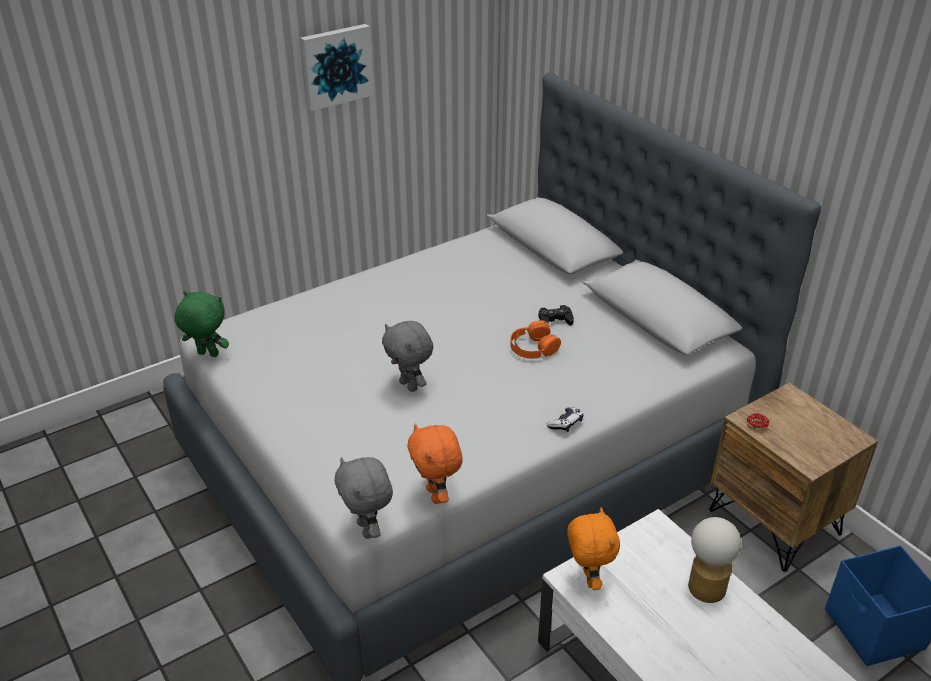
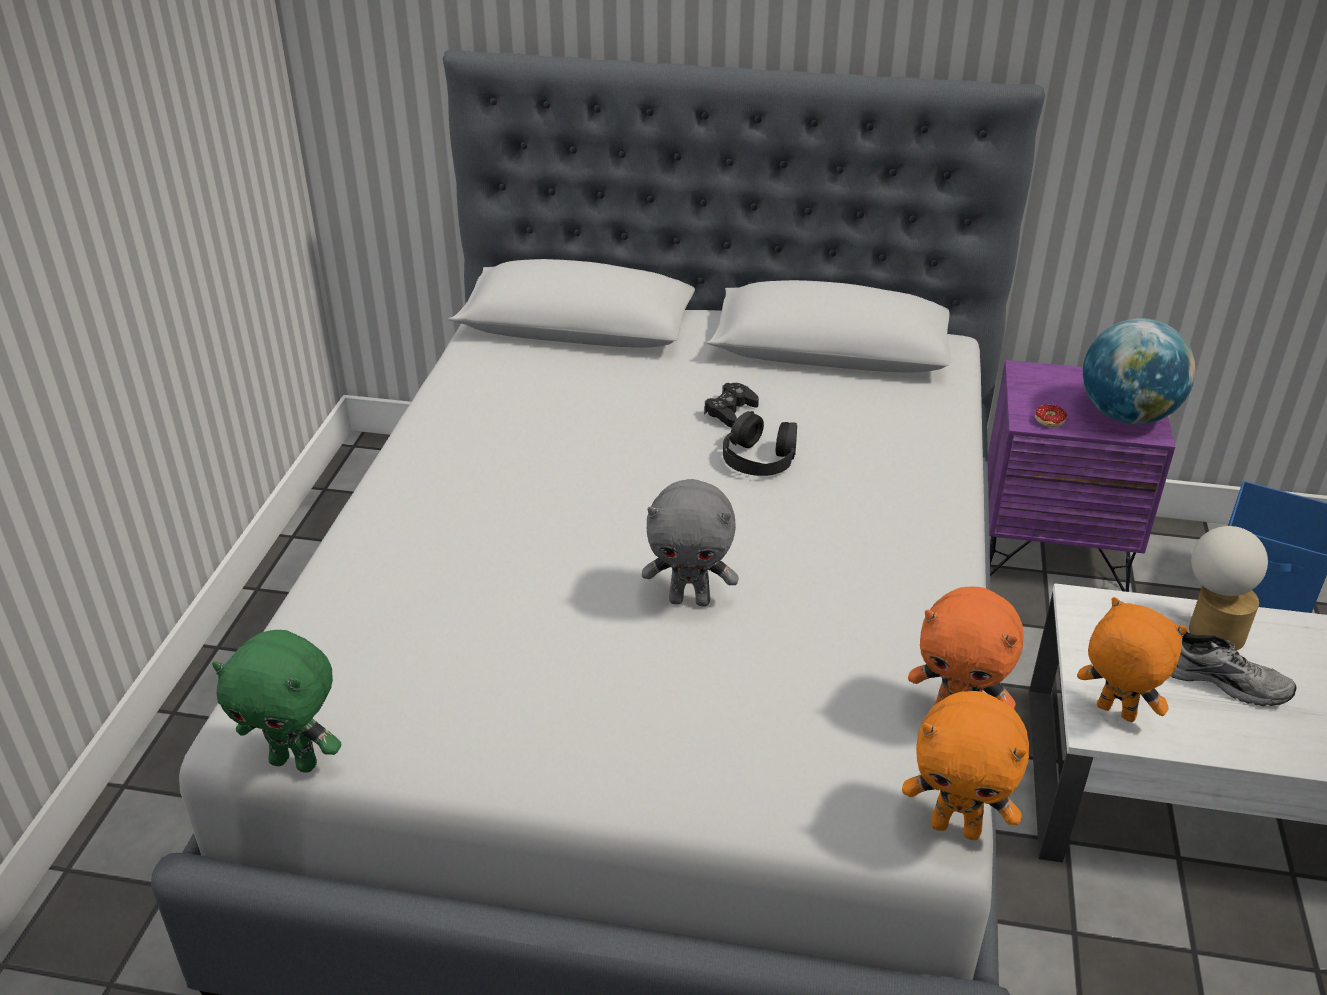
camera: 45 degrees left, 0 degrees up
(207, 355) = (296, 761): green plush toy -> green plush toy turned 135 degrees counterclockwise
(336, 66) = (105, 130): picture -> none
(368, 529) = (956, 827): grey plush toy -> orange plush toy
(533, 347) = (759, 457): orange headphones -> black headphones
(565, 423) = (942, 524): game controller -> none
(671, 606) = (1221, 679): none -> grey shoe
(775, 522) = (1052, 547): brown nightstand -> purple nightstand
(811, 449) = (1127, 416): none -> globe

